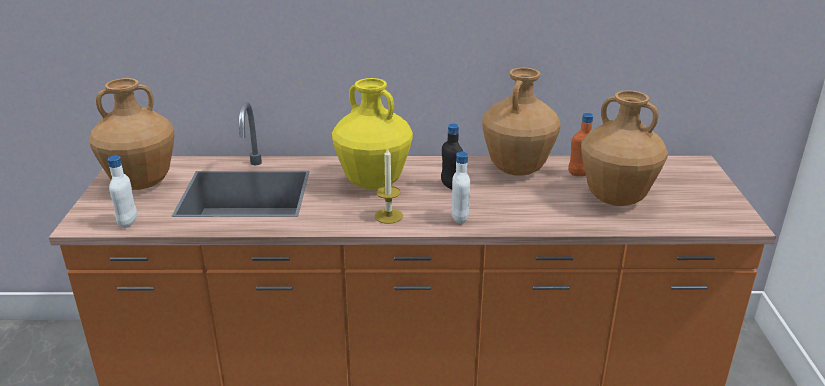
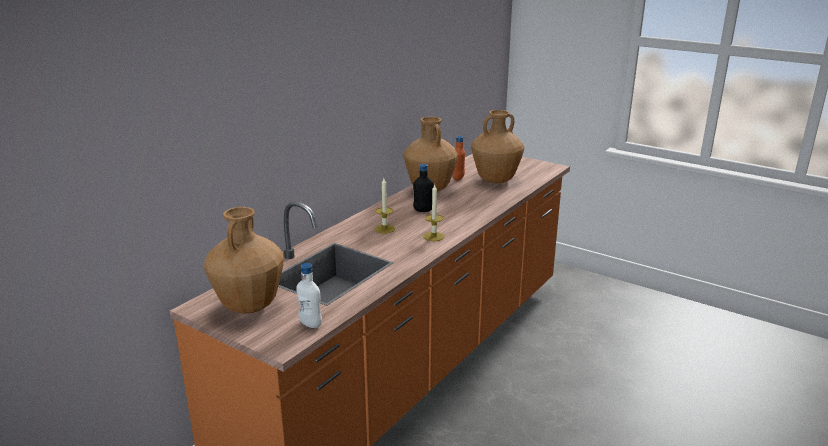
camera: 55 degrees left, 5 degrees down
(373, 183) = (384, 229): yellow vase -> candle
(459, 218) = (463, 220): white bottle -> none

